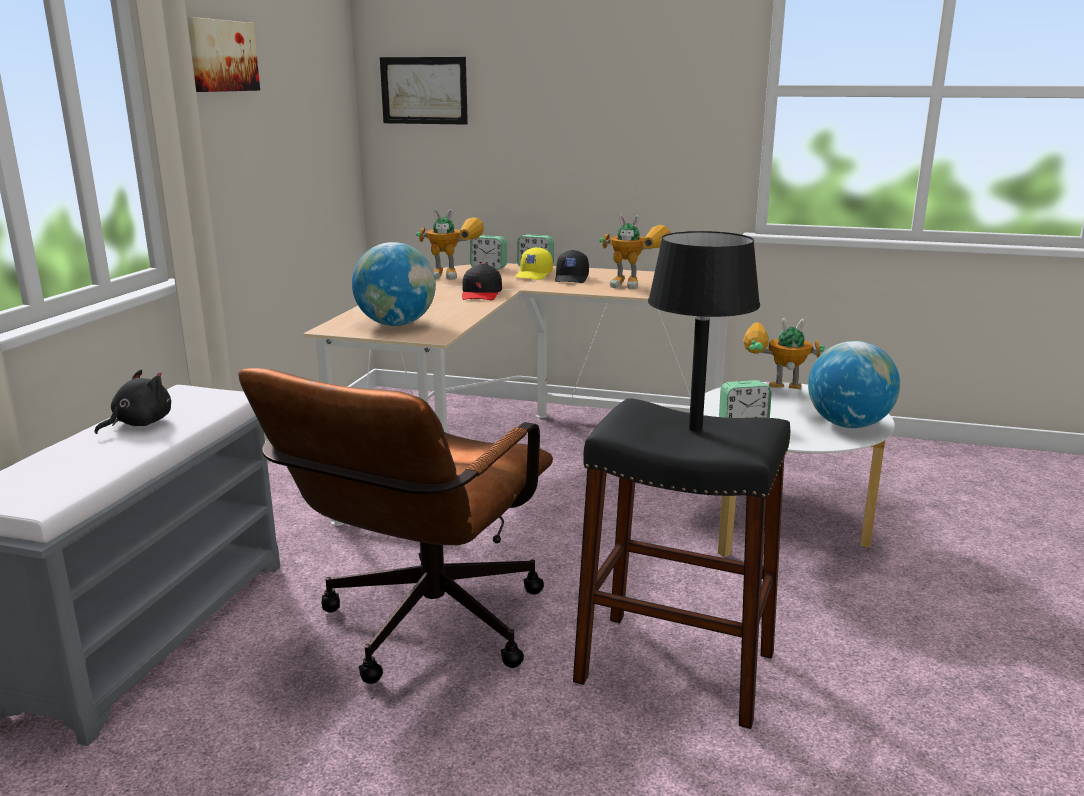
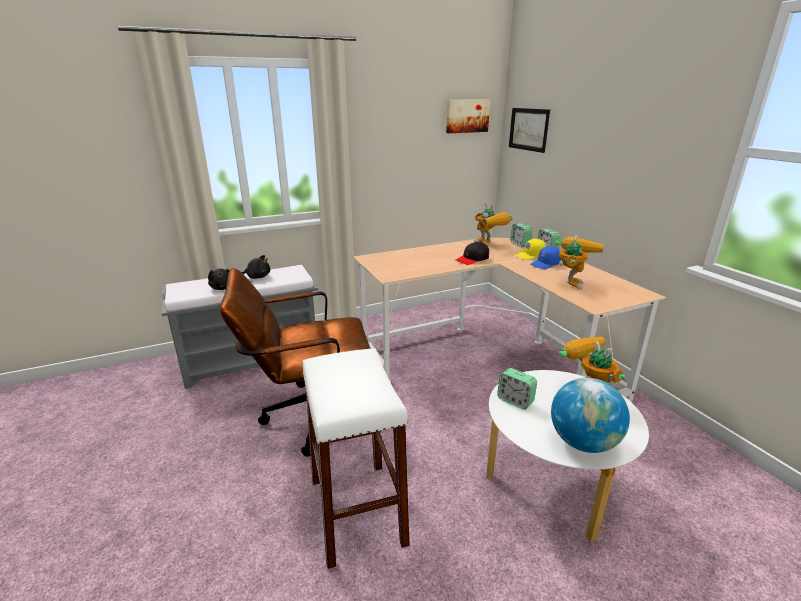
camera: 50 degrees right, 5 degrees up
(114, 458) = (223, 288): none -> black plush toy
(220, 56) = (382, 111): picture -> picture (467, 116)
(396, 324) = (393, 264): globe -> none
(572, 278) = (545, 264): black cap -> blue cap
(637, 286) = (571, 282): toy robot -> toy robot turned 135 degrees counterclockwise
(676, 667) = (357, 511): black stool -> white stool
(695, 429) = (350, 383): black table lamp -> none

